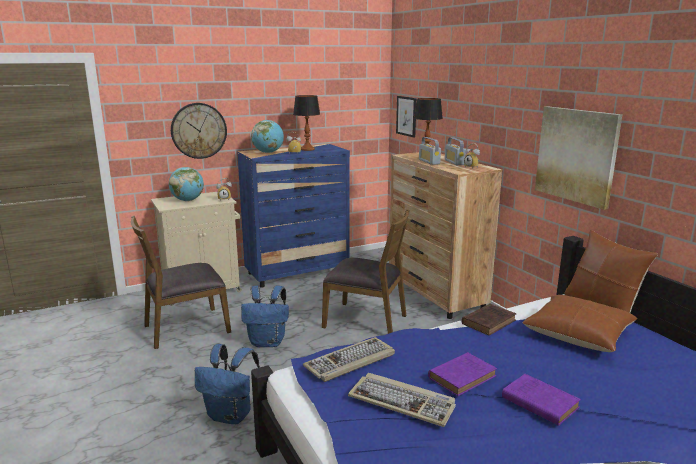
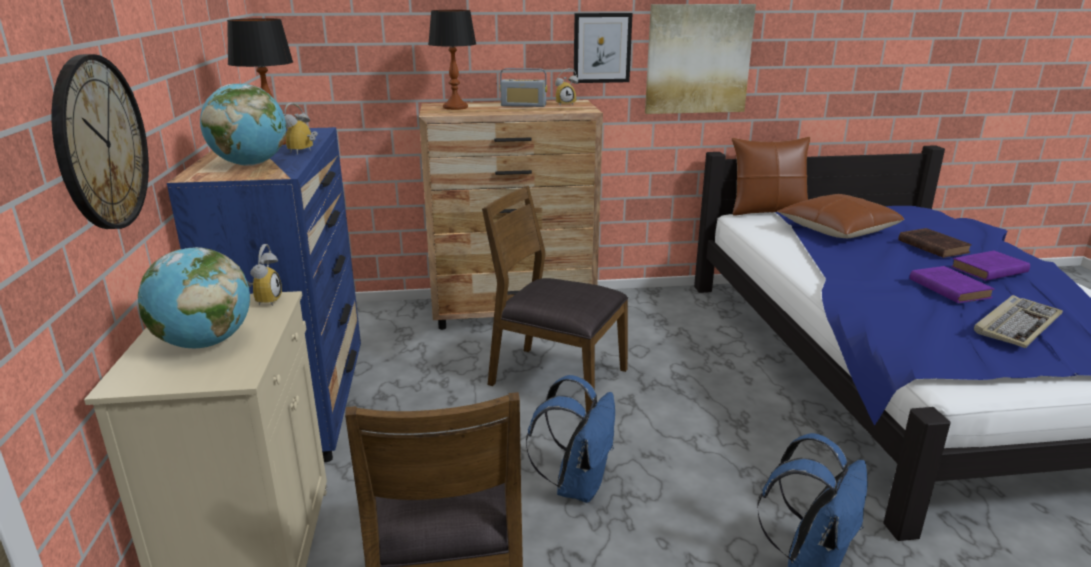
camera: 70 degrees left, 5 degrees up
(350, 362) = (930, 337): keyboard -> none
(366, 320) = (556, 378): brown chair -> brown chair turned 105 degrees counterclockwise
(406, 116) = (326, 53): picture -> picture (602, 48)
(429, 162) = (504, 111): radio -> none
(489, 321) = (806, 254): brown book -> brown book (931, 246)

